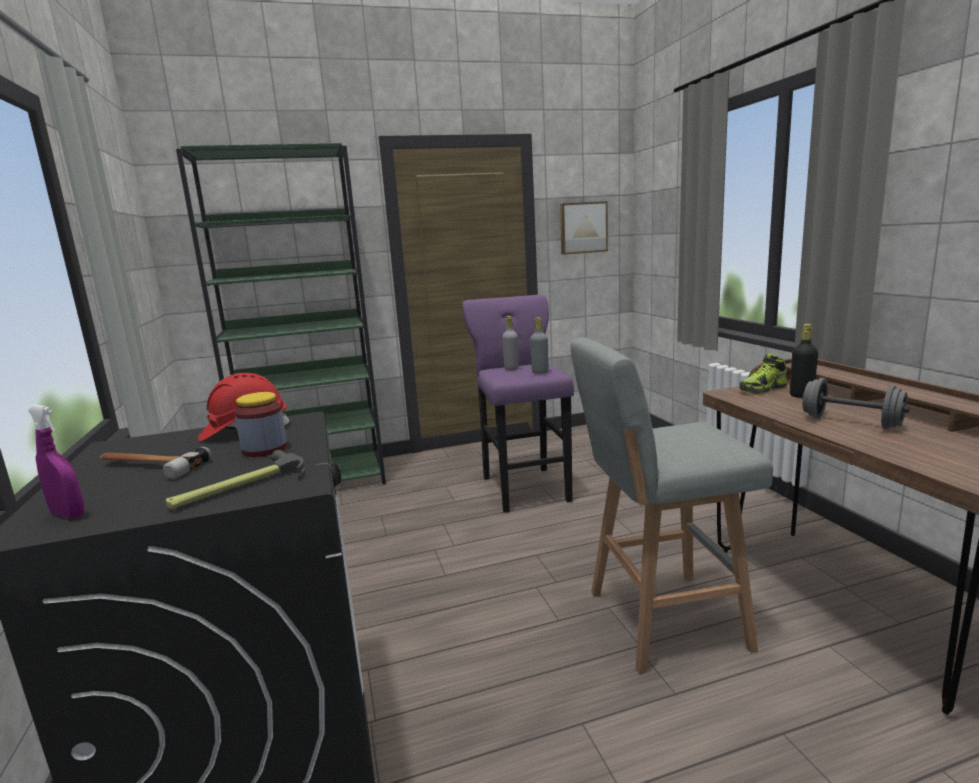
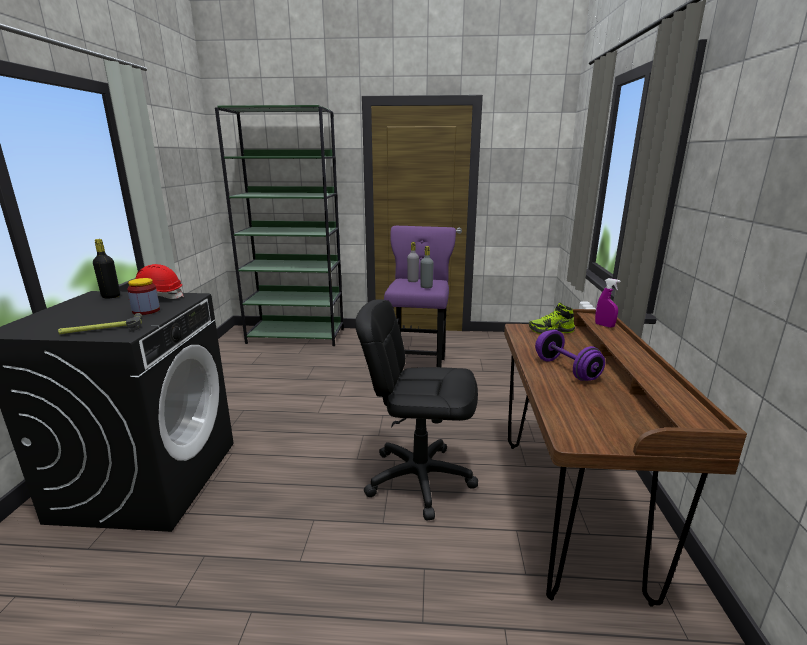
camera: 20 degrees right, 5 degrees up
(68, 514) = (26, 327): purple spray bottle -> purple spray bottle (604, 325)
(149, 467) = (89, 310): hammer -> none
(582, 228) = (520, 174): picture -> none
(661, 620) = (419, 478): grey stool -> black office chair
(801, 395) = (571, 341): black bottle -> black bottle (111, 296)
(851, 422) = (566, 369): grey dumbbell -> purple dumbbell

